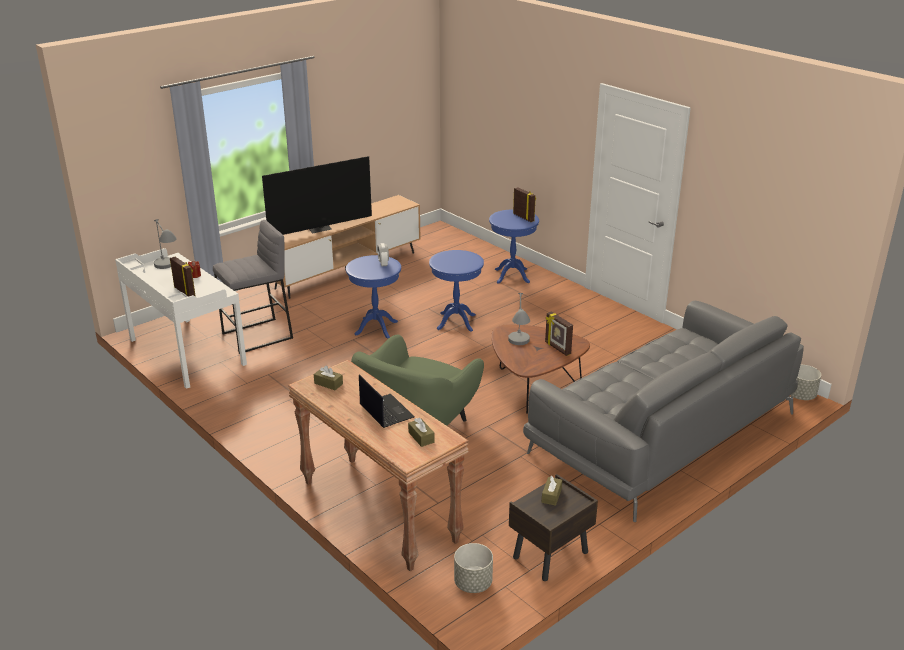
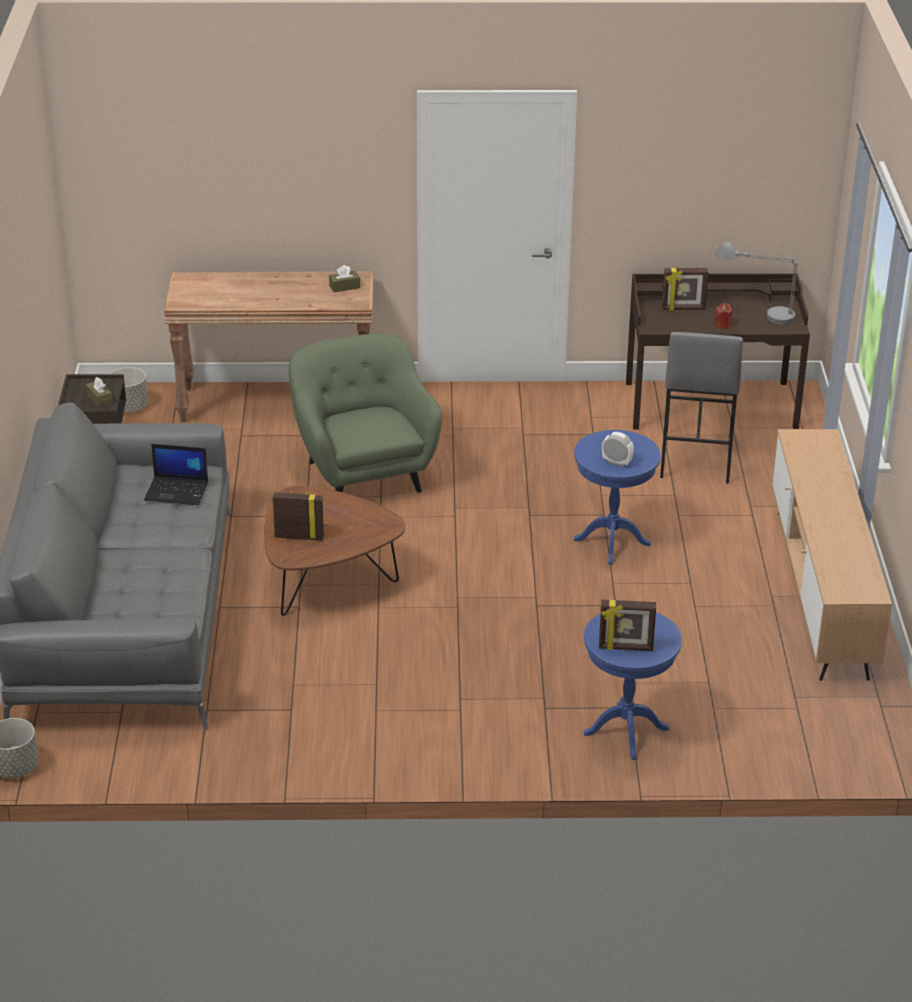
camera: 130 degrees right, 5 degrees up
(186, 352) = (710, 404): white desk -> brown desk
(319, 228) = (820, 481): television -> none
(385, 411) = (261, 294): laptop -> laptop (177, 491)
(421, 437) = (201, 293): brown tissue box -> none
(456, 322) = (549, 608): blue side table -> none
(519, 349) = (335, 511): grey table lamp -> none

